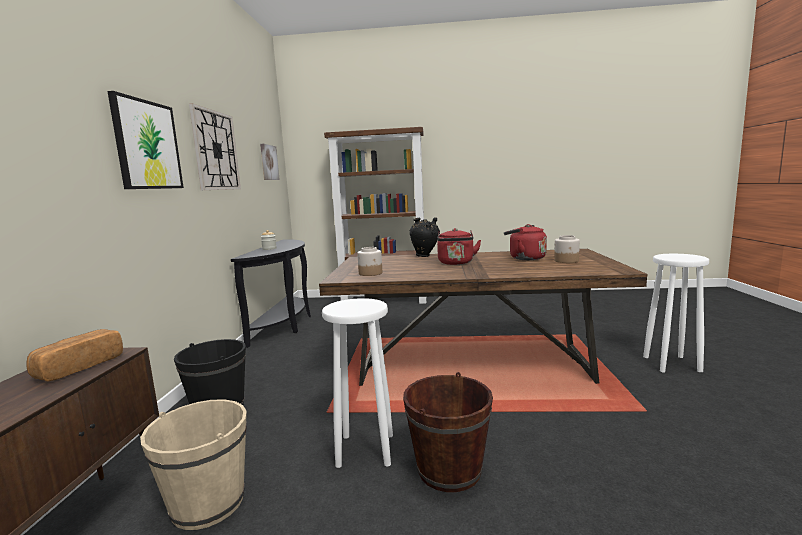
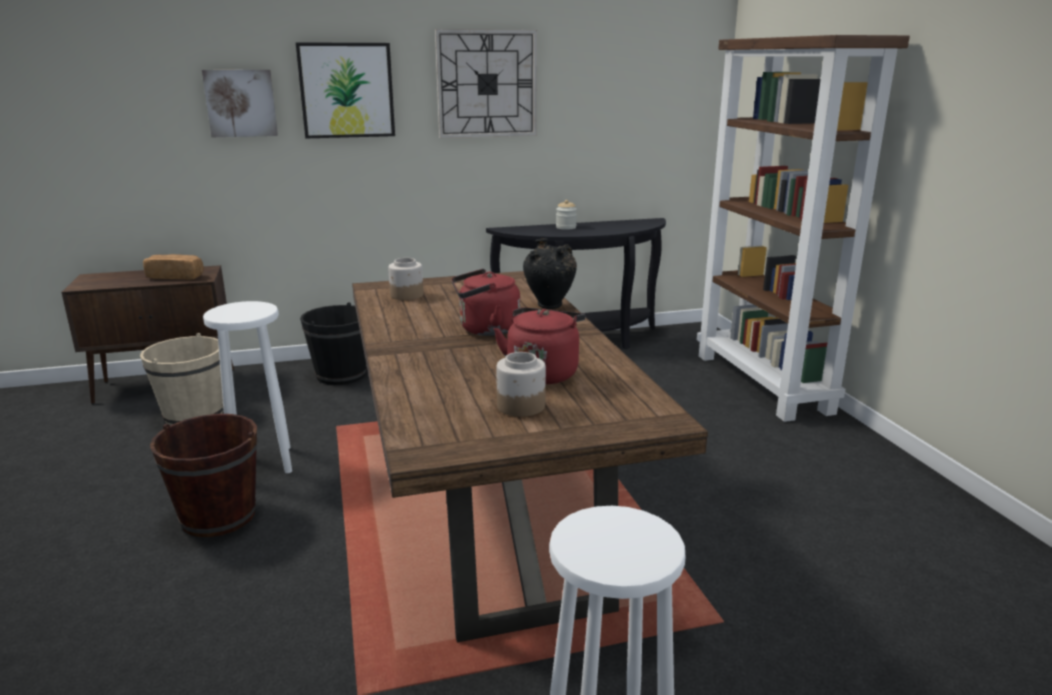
camera: 70 degrees right, 10 degrees up
(268, 162) = (653, 89): picture -> picture (241, 103)

